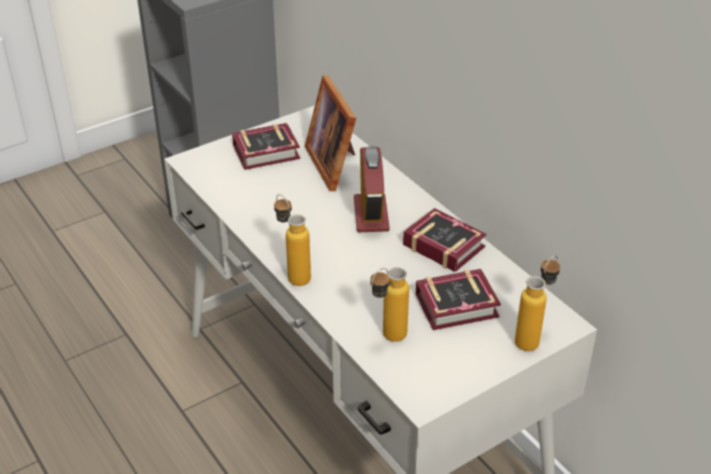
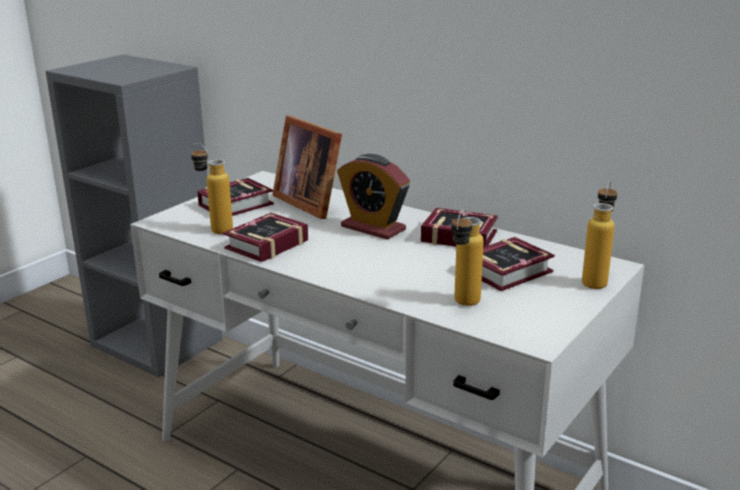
camera: 20 degrees left, 15 degrees down
(260, 215) = (263, 245): none -> book
(293, 274) = (330, 278): bottle -> bottle (214, 229)
(371, 214) = (373, 228): alarm clock -> alarm clock turned 150 degrees clockwise

